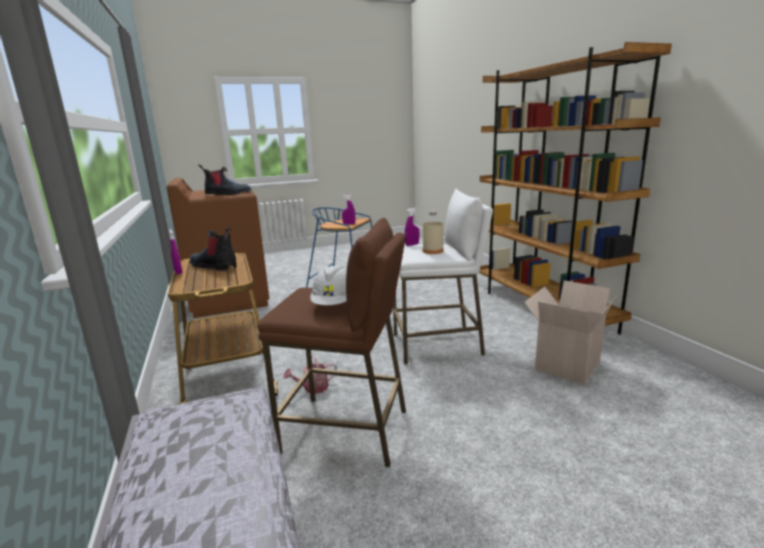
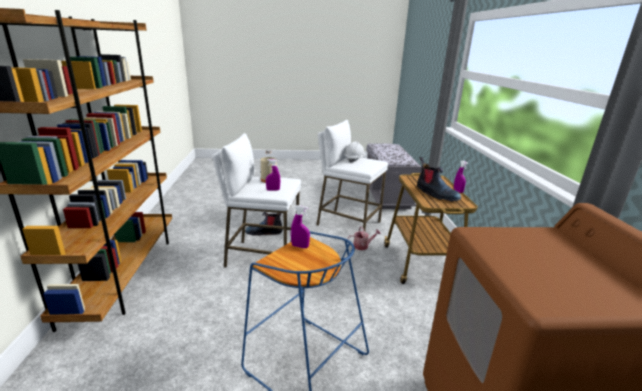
camera: 165 degrees left, 5 degrees up
(228, 194) = (507, 236): boot -> boot (264, 232)
(346, 430) = (348, 224): brown stool -> white stool
(566, 364) = (206, 226): cardboard box -> none

